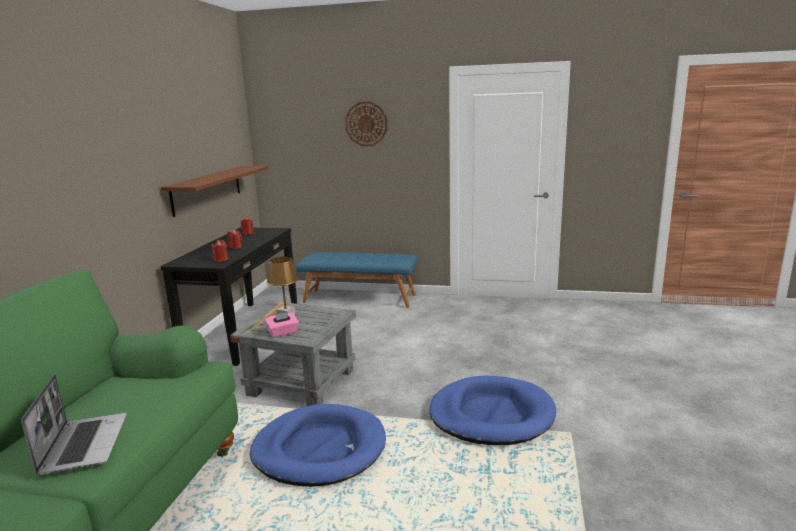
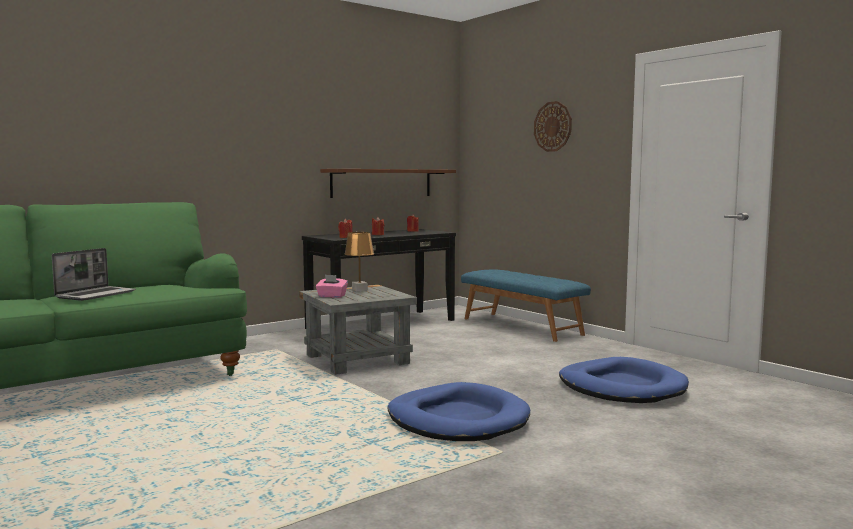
camera: 40 degrees right, 10 degrees down
(319, 449) = (290, 392): blue dog bed -> blue dog bed (621, 386)

